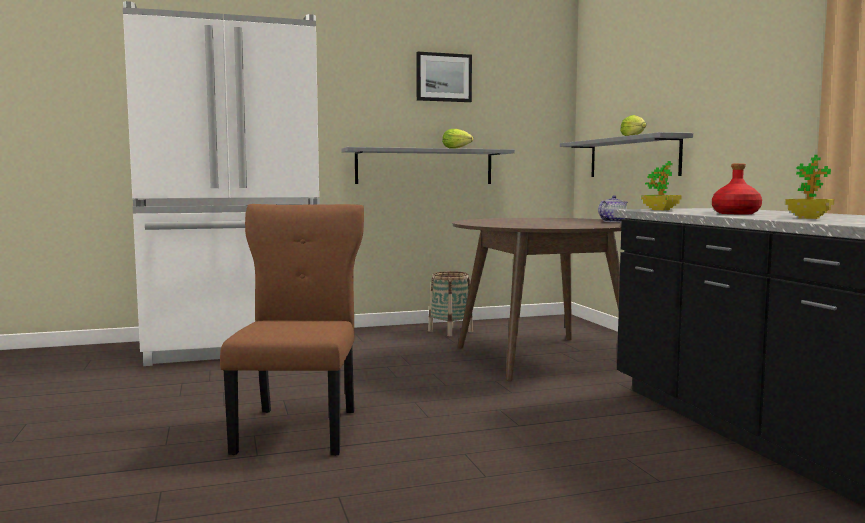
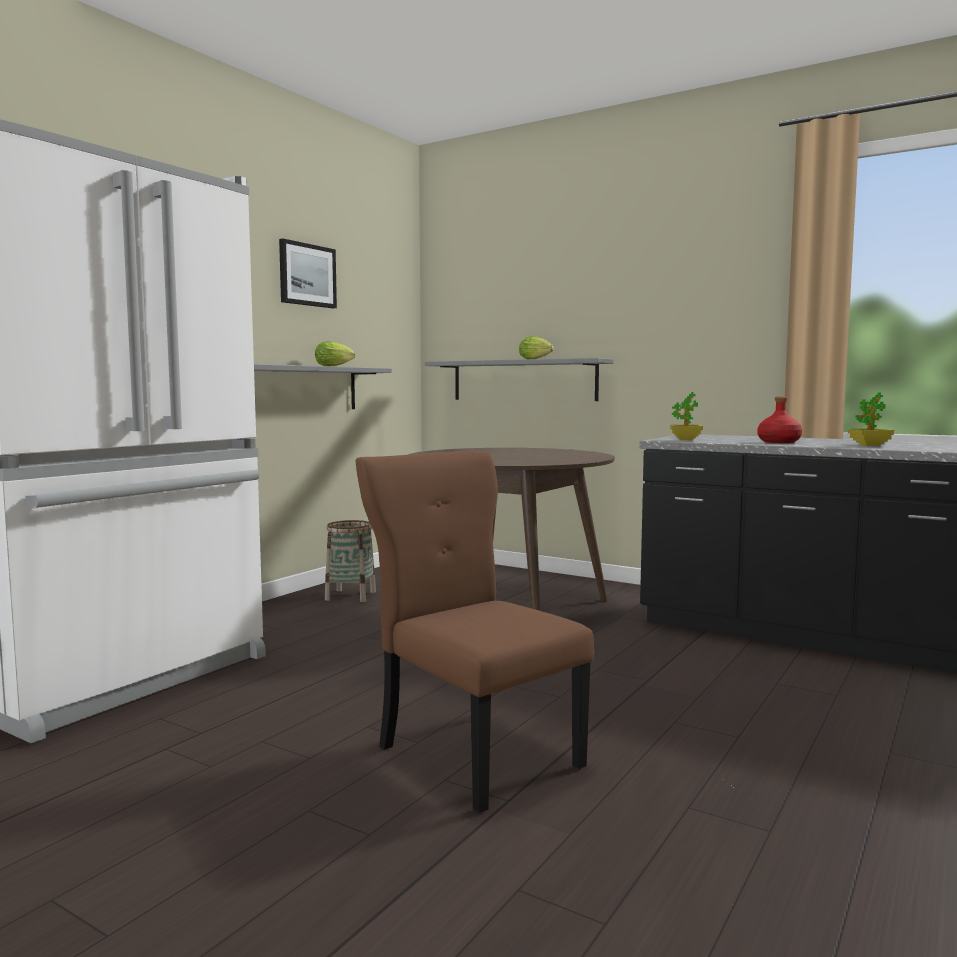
camera: 40 degrees left, 0 degrees up
(612, 221) = (559, 450): teapot -> none

